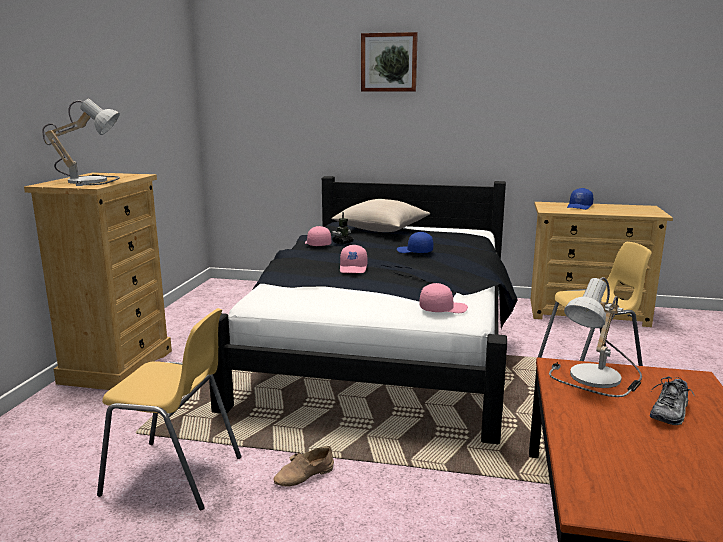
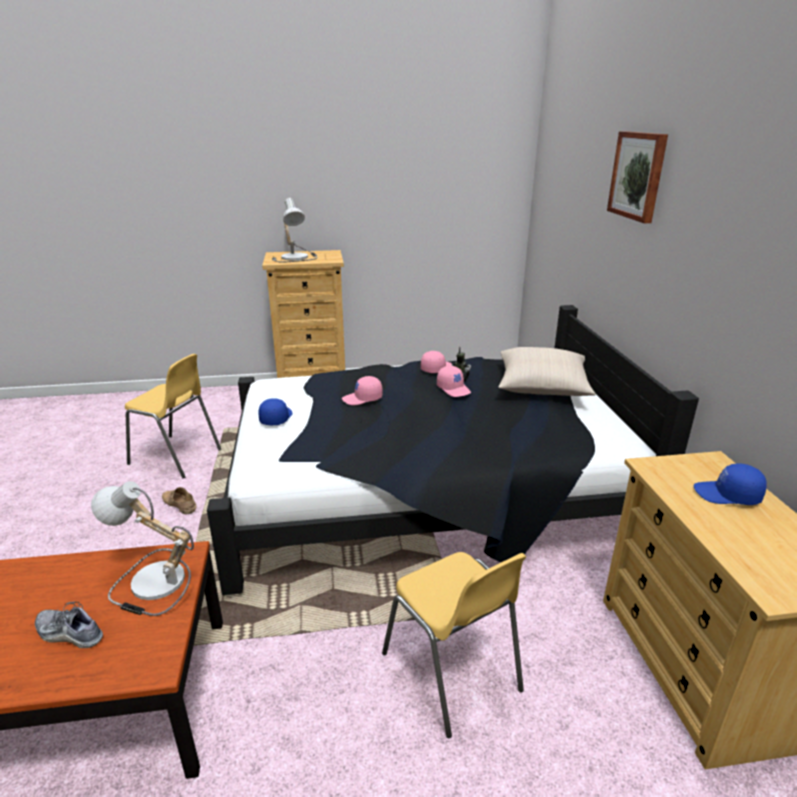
camera: 70 degrees right, 10 degrees up
(174, 475) = (176, 457): yellow chair -> yellow chair turned 60 degrees counterclockwise
(414, 251) = (446, 417): blue cap -> blue cap (276, 418)
(442, 309) = (268, 460): pink cap -> pink cap (454, 389)

